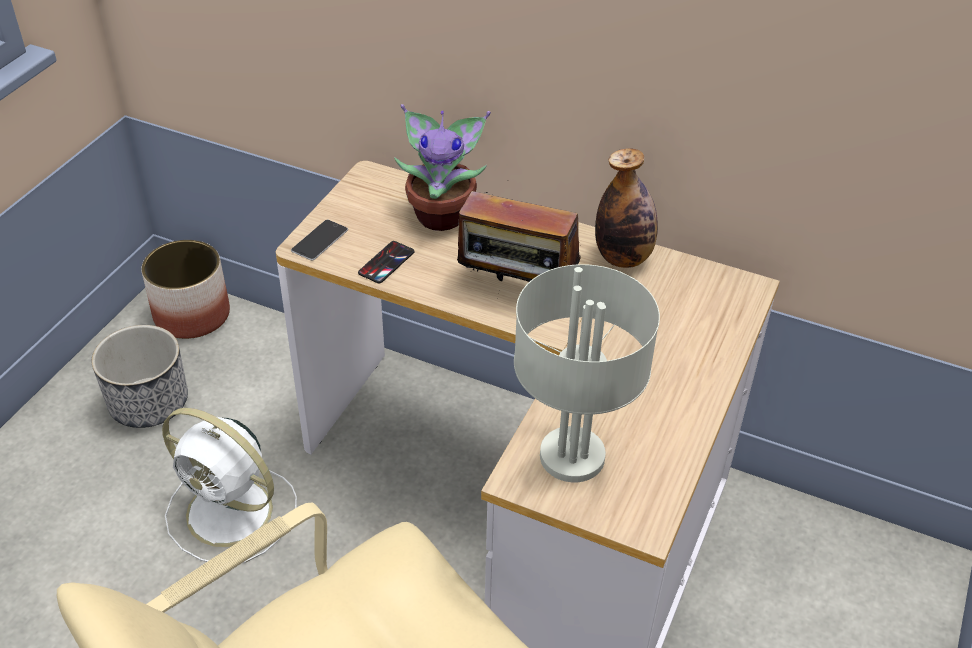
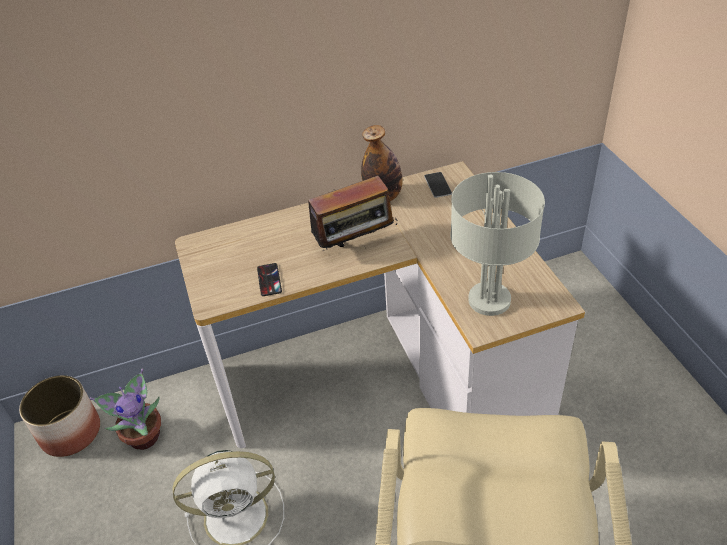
camera: 40 degrees left, 0 degrees up
(149, 402) = (106, 502): planter -> none
(320, 240) = (214, 295): phone -> phone (437, 185)
(442, 214) = (264, 236): potted plant -> potted plant (144, 435)

